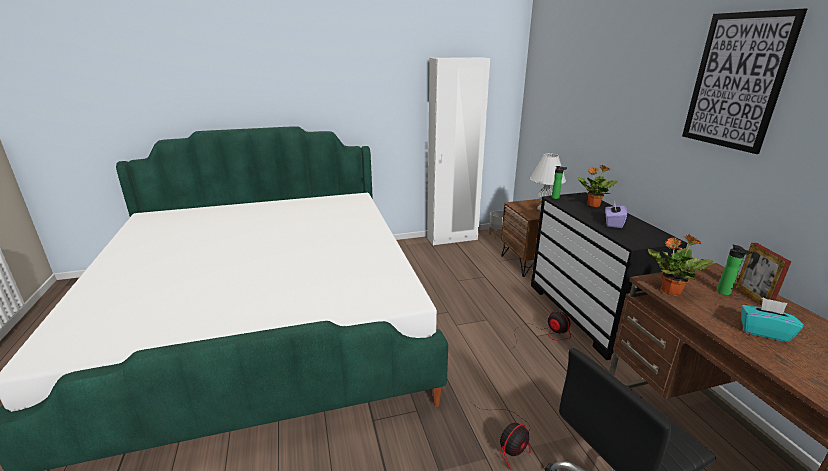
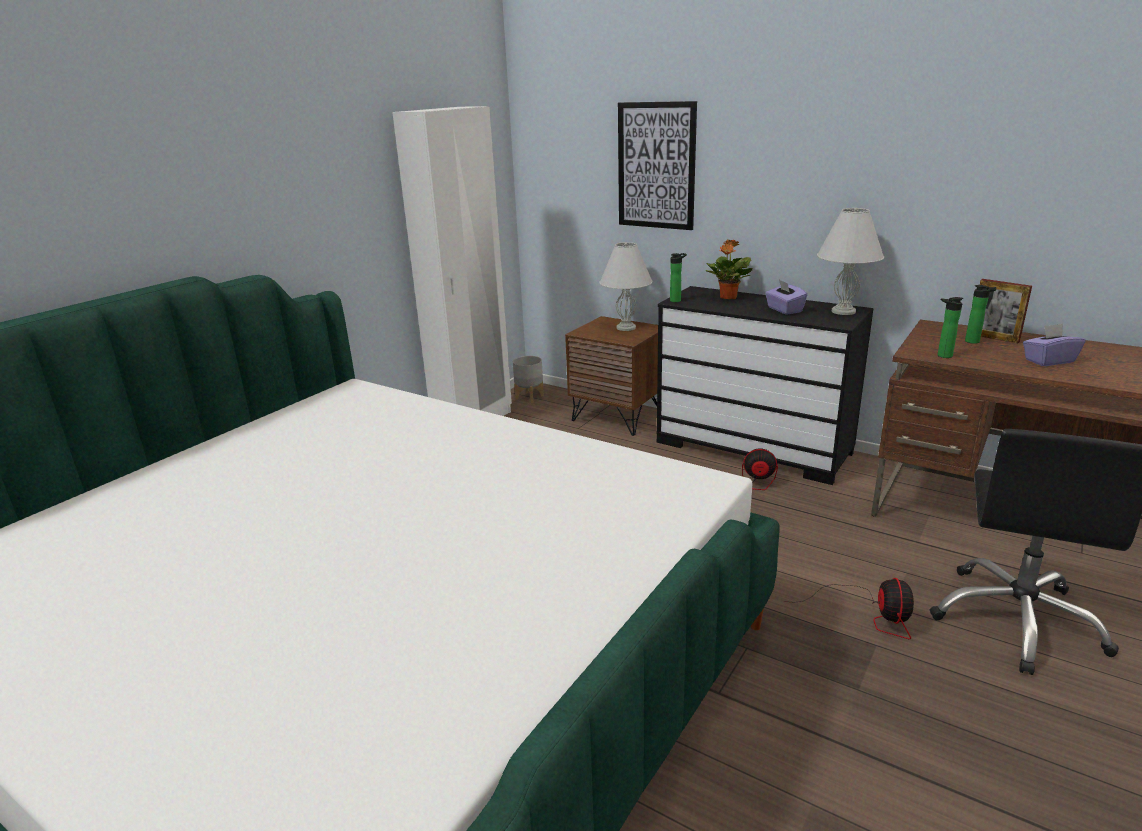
camera: 40 degrees left, 0 degrees up
(656, 237) = (843, 311): none -> white table lamp
(670, 291) = (942, 356): potted plant -> bottle
(736, 81) = (899, 107): picture -> picture (656, 166)
(763, 331) = (1048, 361): turquoise tissue box -> purple tissue box

